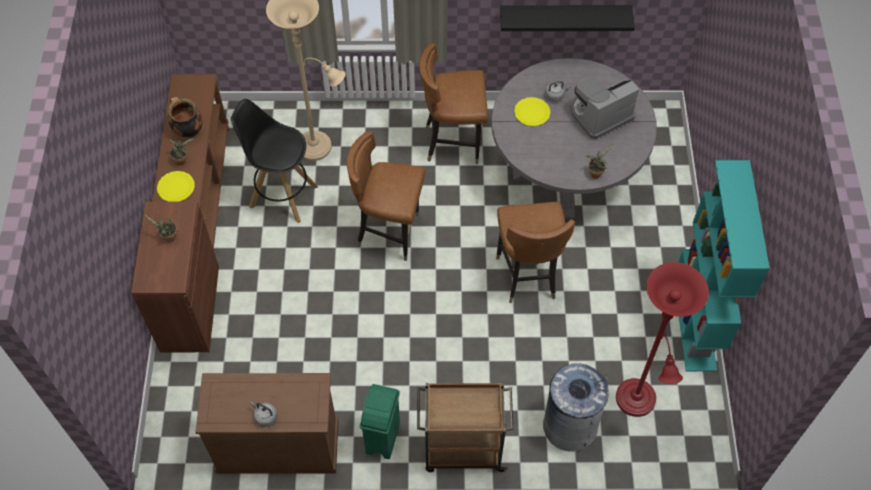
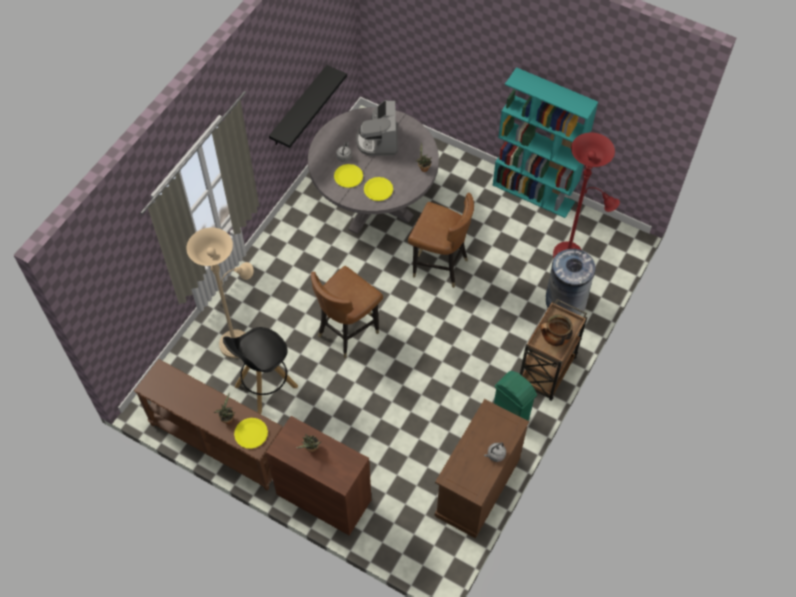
camera: 60 degrees left, 0 degrees up
(188, 130) = (201, 402): cooking pot -> cooking pot (554, 340)
(453, 142) = (298, 253): brown chair -> none
(535, 146) = (378, 189): none -> yellow plate

